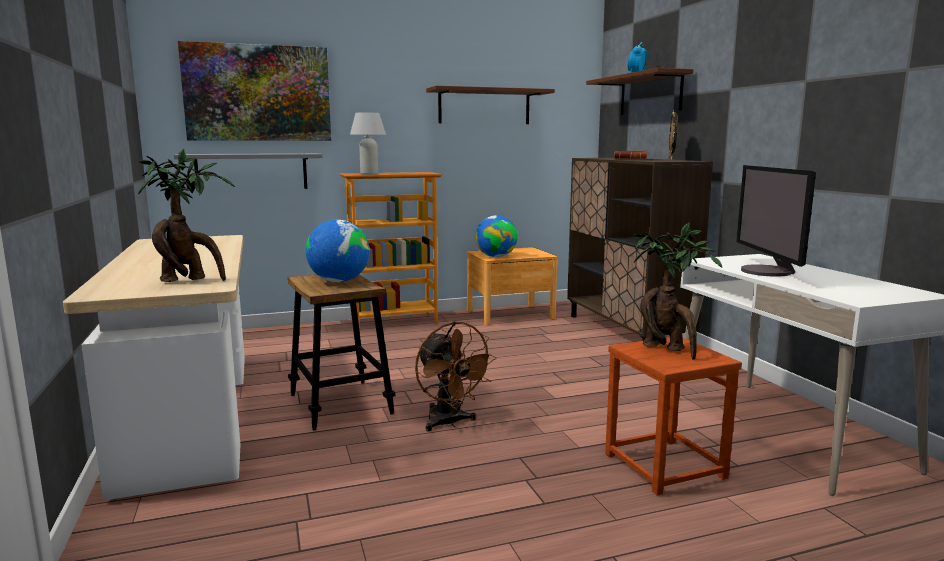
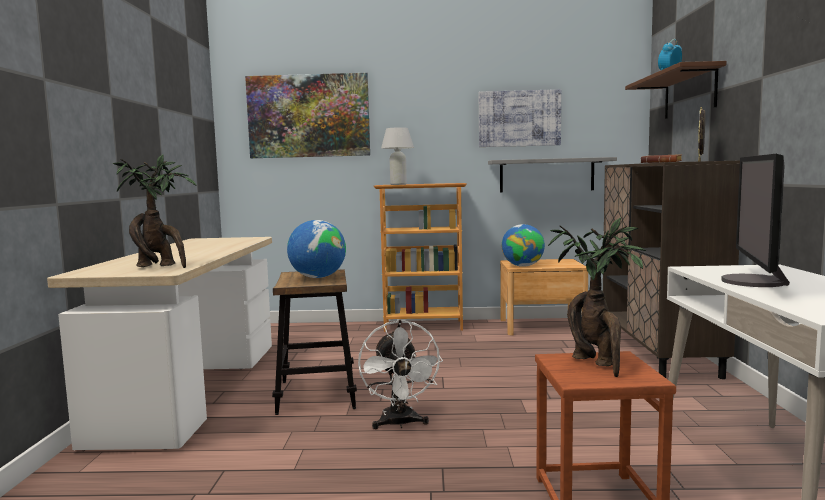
camera: 20 degrees right, 5 degrees down
(252, 171) = (302, 184): grey shelf -> grey shelf (546, 175)
(449, 423) = (400, 424): brown fan -> white fan
(484, 107) = (519, 118): brown shelf -> picture

